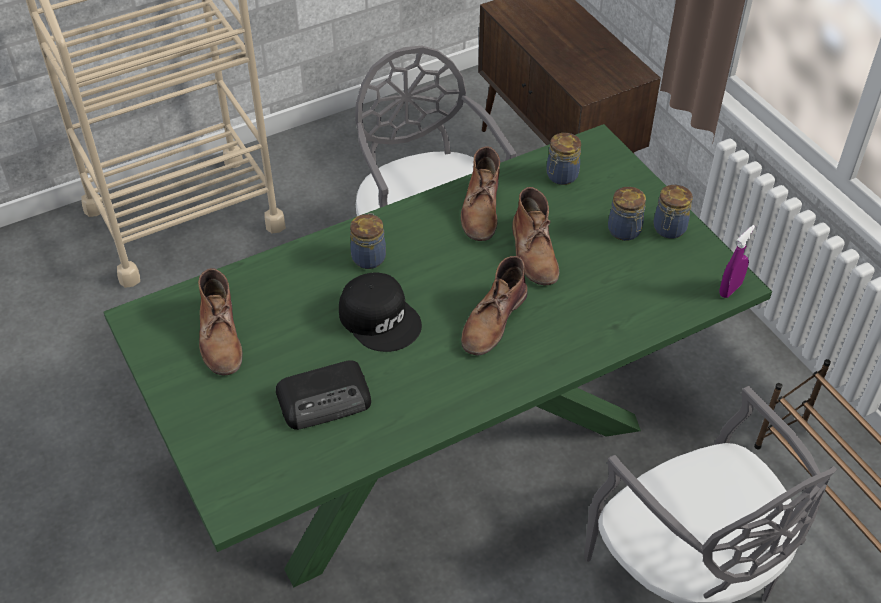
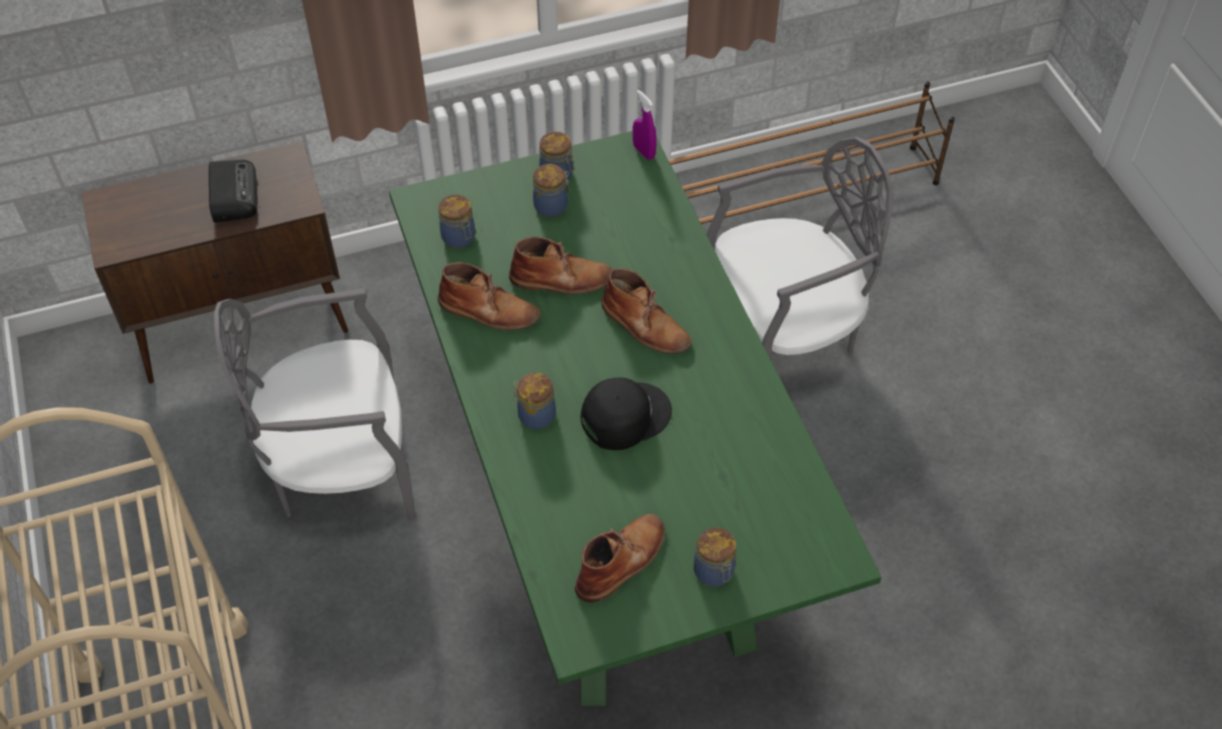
camera: 80 degrees left, 5 degrees up
(211, 405) = (714, 572): none -> jar
(220, 337) = (622, 560): brown boot -> brown boot turned 45 degrees counterclockwise
(326, 399) = (722, 472): radio -> radio (233, 193)

